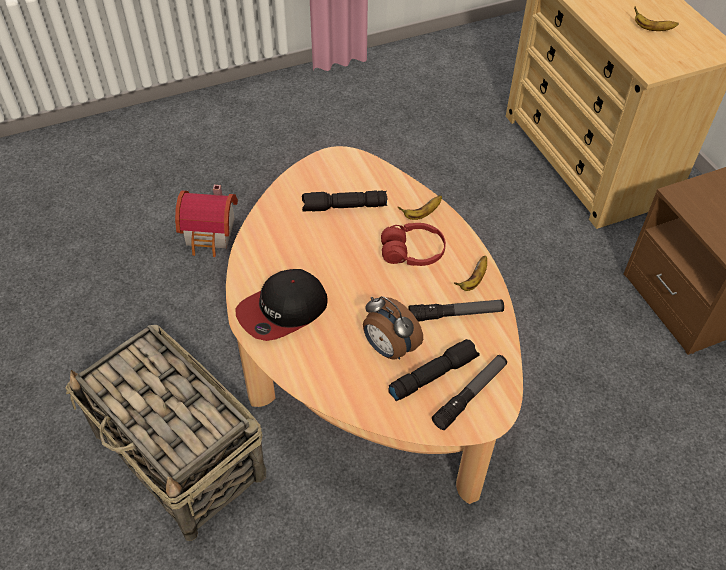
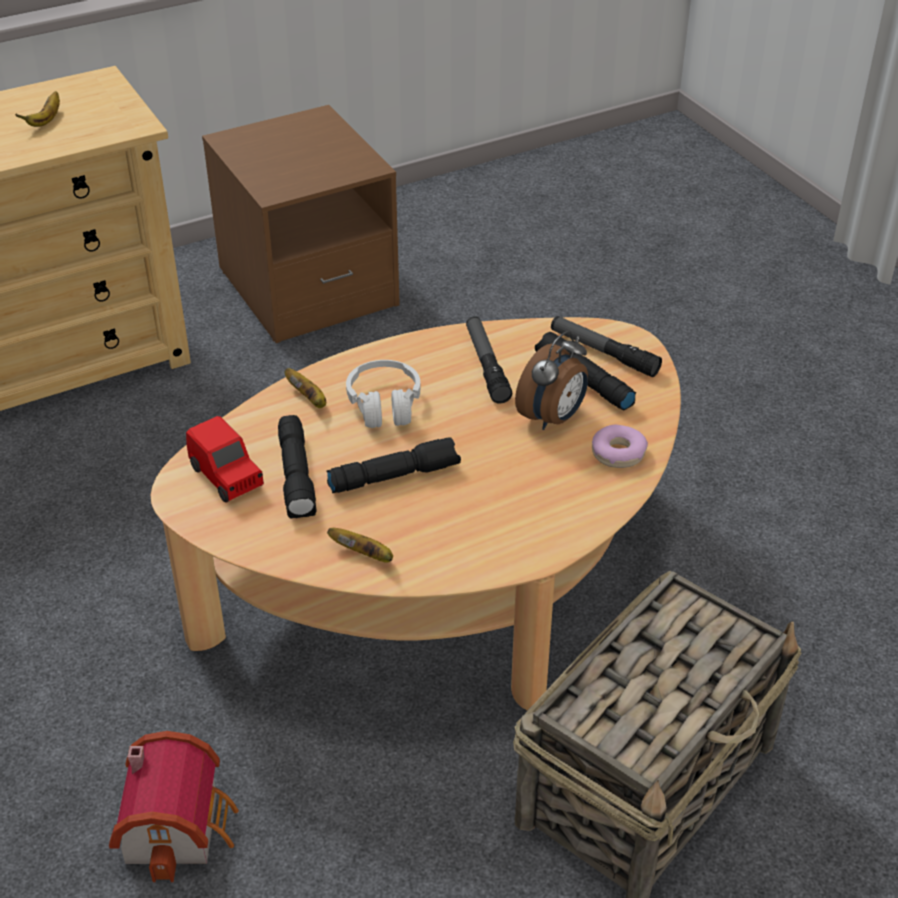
camera: 95 degrees left, 10 degrees down
(283, 310) = (511, 521): cap -> none
(338, 253) = (394, 475): none -> black flashlight
(343, 384) = (618, 453): none -> donut
(348, 176) = (227, 477): none -> red toy car
(412, 252) = (384, 405): red headphones -> white headphones
(473, 281) = (428, 352): banana -> banana (365, 555)

